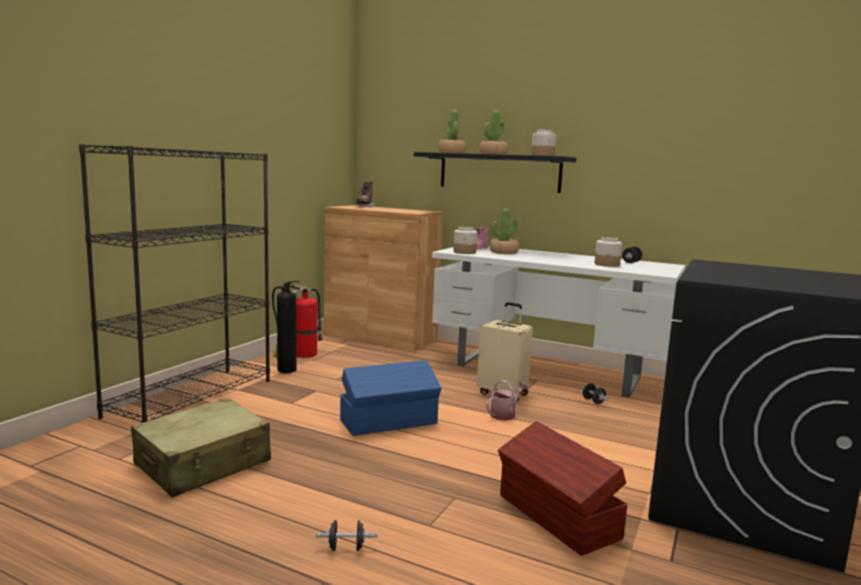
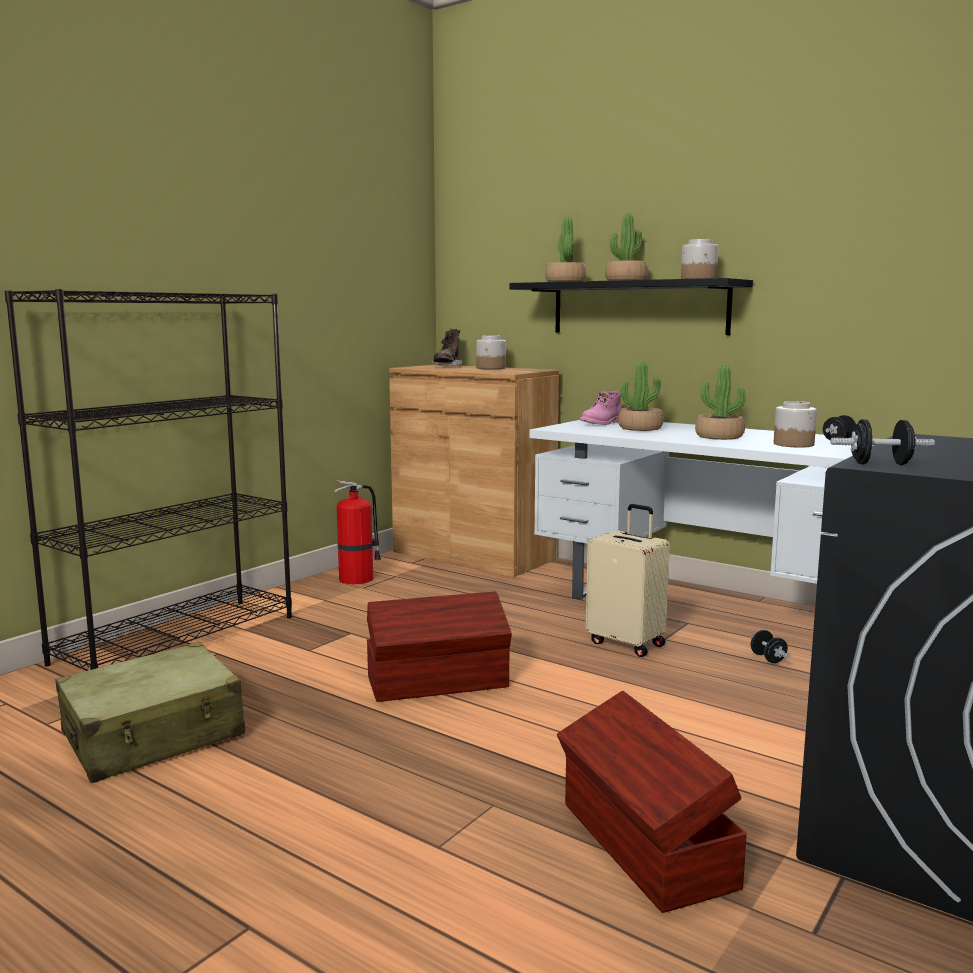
camera: 10 degrees right, 0 degrees up
(285, 370) = (320, 602): fire extinguisher -> none
(346, 548) = (301, 875): black dumbbell -> black dumbbell (880, 464)
(390, 422) = (439, 683): blue storage box -> brown storage box
(464, 252) = (578, 429): jar -> jar (491, 368)
(505, 414) = (618, 676): watering can -> none
(558, 259) = (719, 437): none -> potted plant

